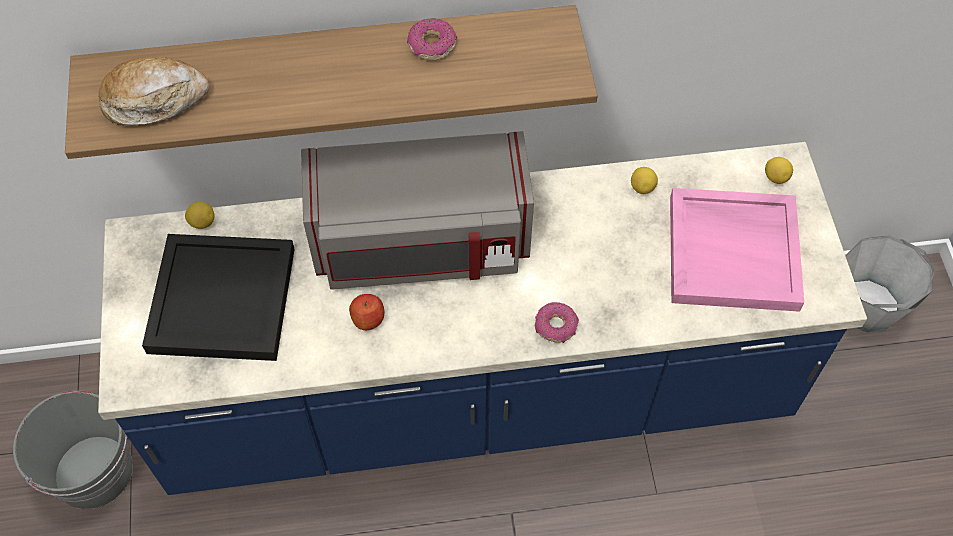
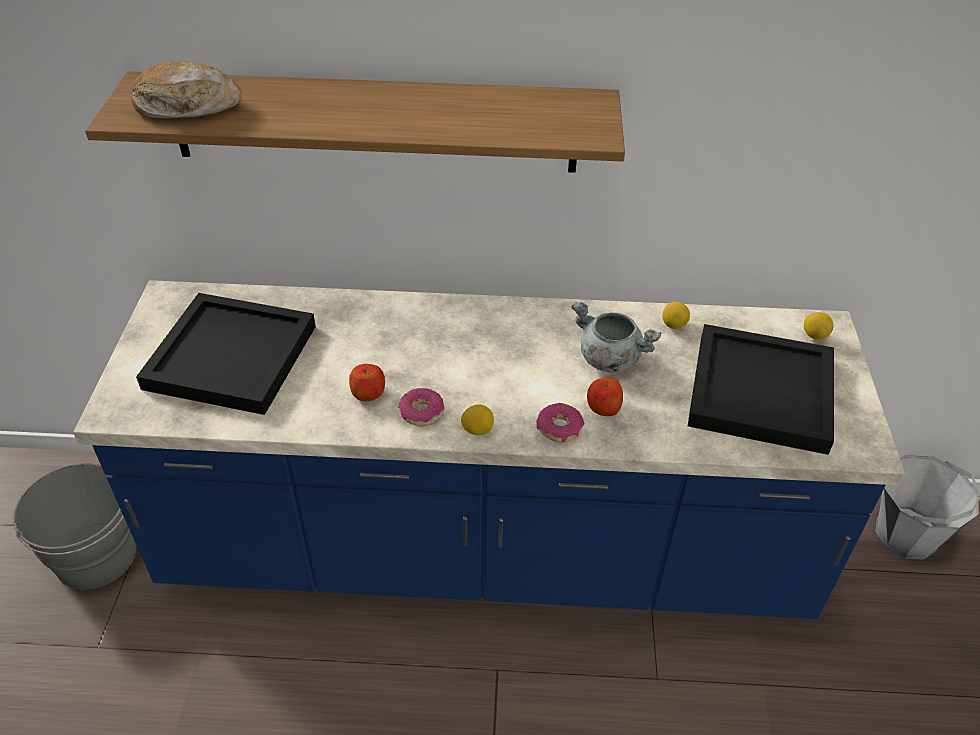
camera: 10 degrees right, 15 degrees down
(202, 222) = (236, 294): lemon -> lemon (477, 430)
(421, 244) = (440, 340): grey microwave -> none
(431, 45) = (467, 100): donut -> donut (421, 412)
(587, 239) = (609, 359): none -> grey cooking pot
(591, 295) = (603, 407): none -> apple
(734, 251) = (762, 391): pink tray -> black tray

